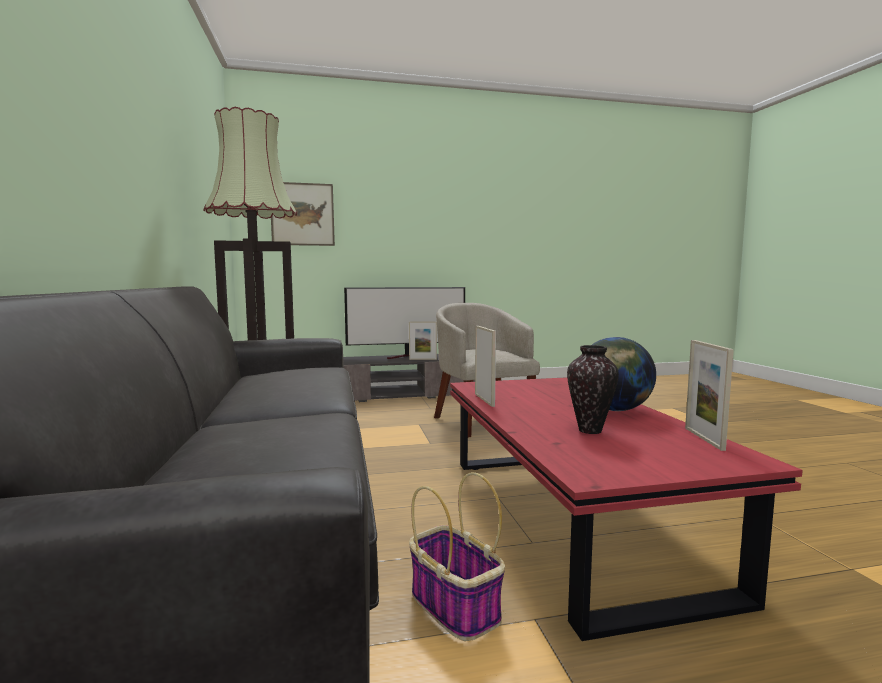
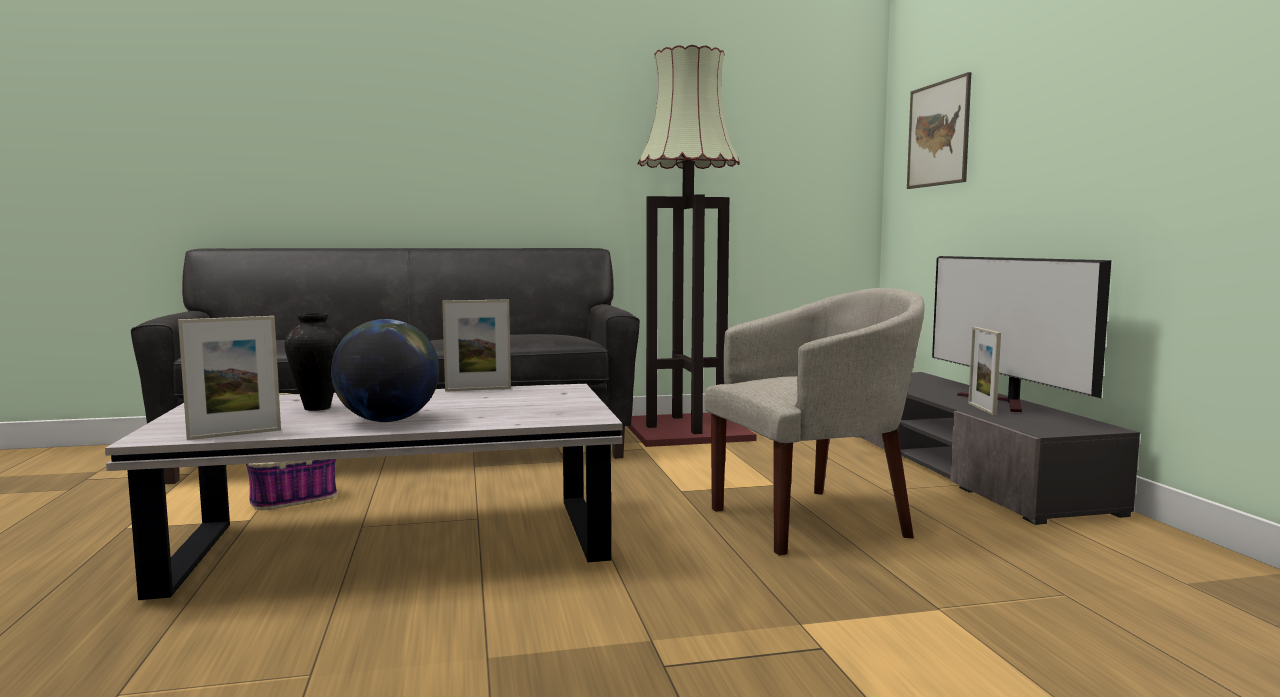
camera: 90 degrees right, 0 degrees up
(570, 519) = (397, 546): red coffee table -> white coffee table
(704, 438) = (234, 434): picture frame -> picture frame turned 150 degrees clockwise

